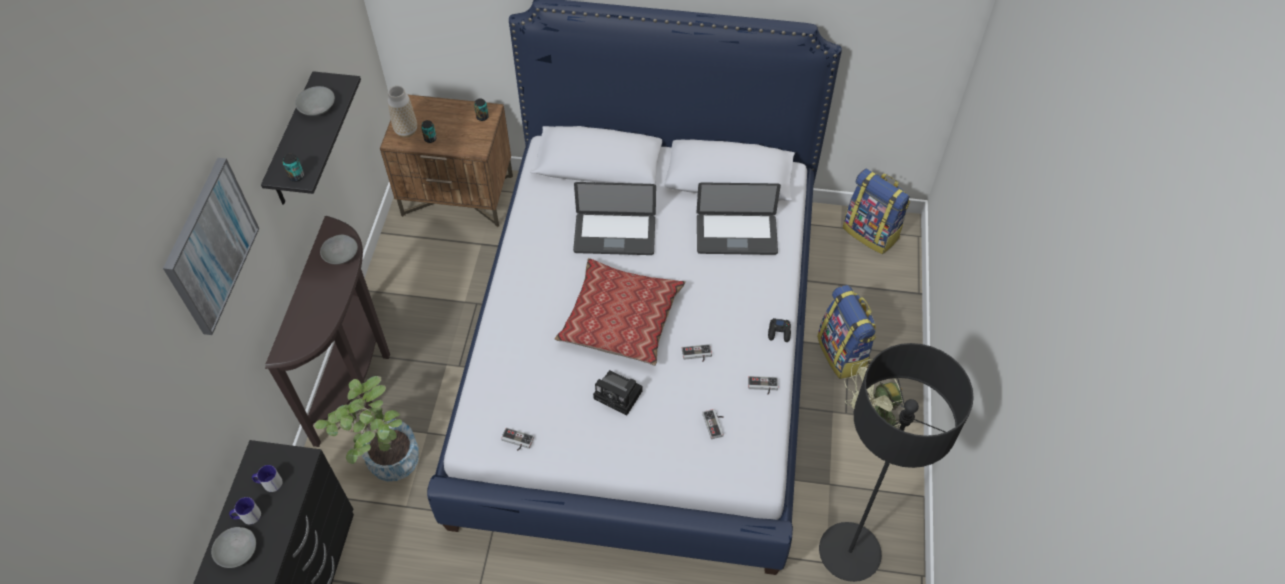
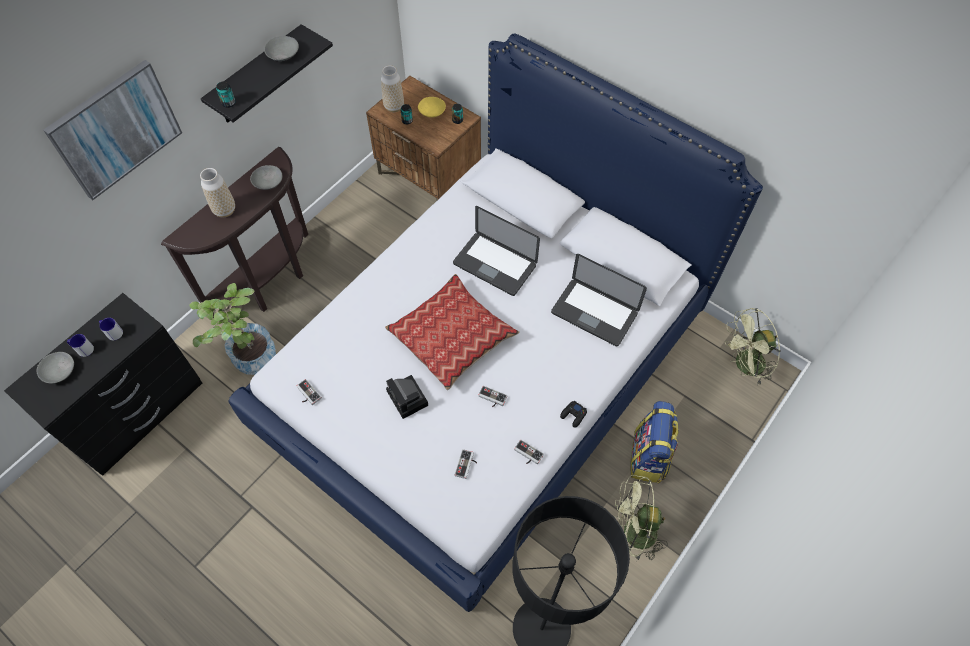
camera: 30 degrees right, 5 degrees up
(313, 302) = (224, 210): none -> vase
(449, 119) = (431, 111): none -> yellow bowl
(871, 233) = (744, 366): backpack -> green fan

